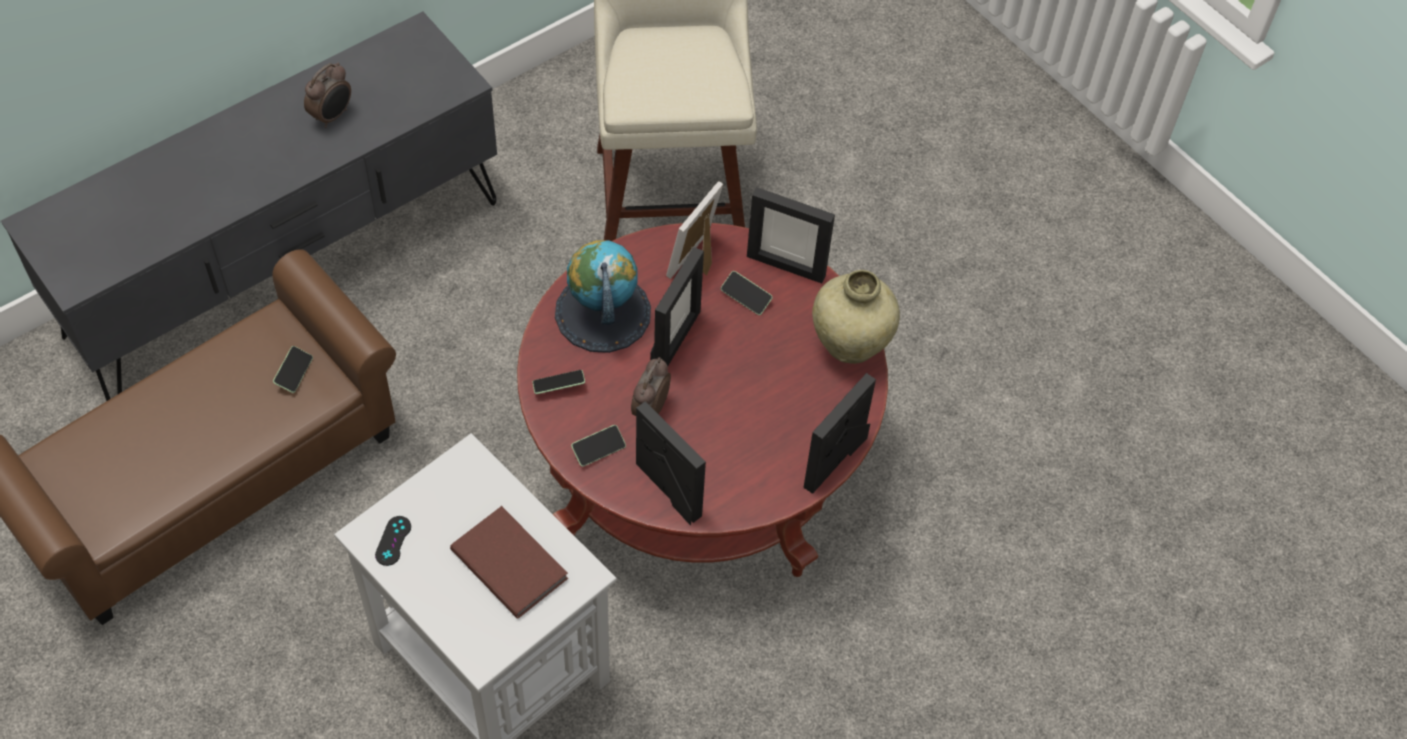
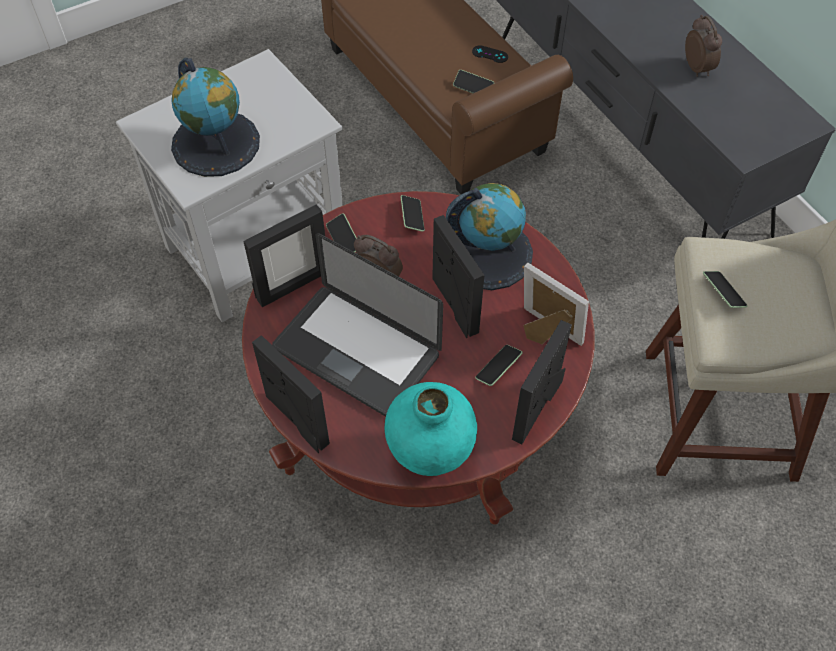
camera: 100 degrees right, 0 degrees up
(332, 116) = (697, 68): alarm clock -> alarm clock turned 150 degrees counterclockwise
(393, 541) = (253, 78): black game controller -> black game controller (490, 54)
(510, 562) = (216, 143): brown book -> globe
(675, 96) = (722, 293): none -> phone
(675, 339) = (453, 306): picture frame -> picture frame turned 150 degrees counterclockwise
(745, 419) = (356, 352): none -> laptop
(850, 346) = (430, 454): beige vase -> turquoise vase

